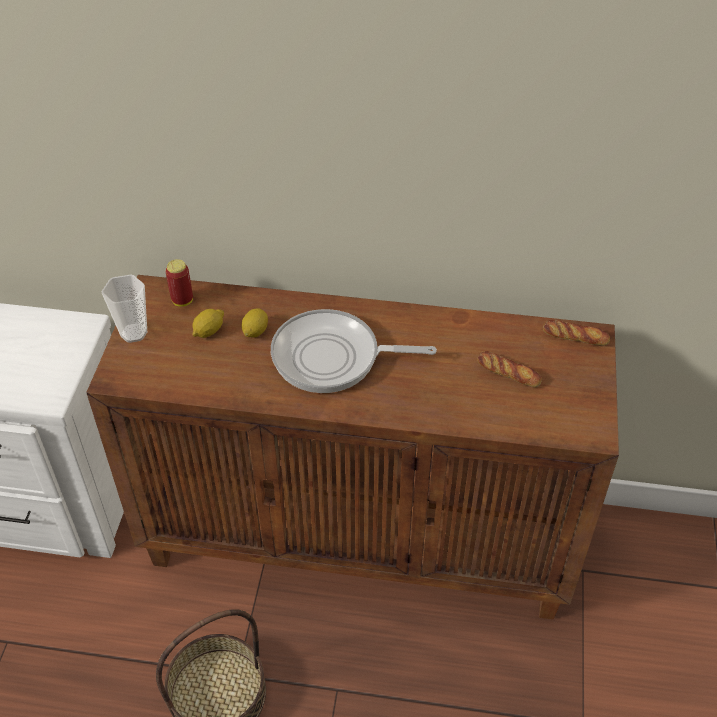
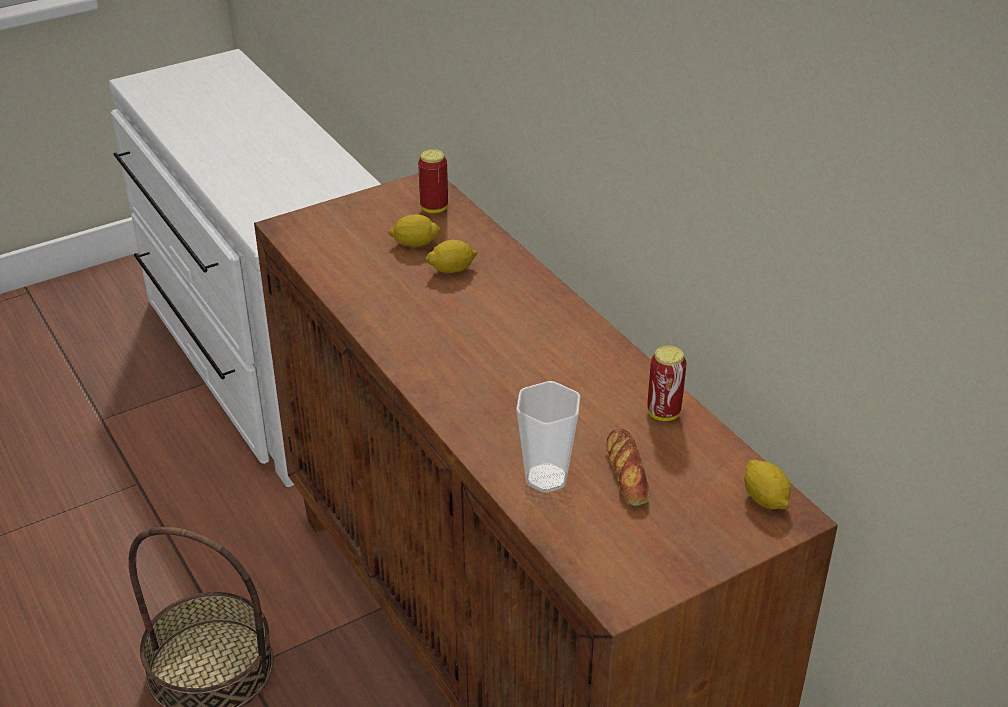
camera: 50 degrees right, 10 degrees down
(134, 333) = (357, 206): cup -> cup (546, 478)
(332, 358) = (480, 335): frying pan -> none
(476, 329) = (663, 413): none -> can
(575, 336) = (765, 499): bread -> lemon

